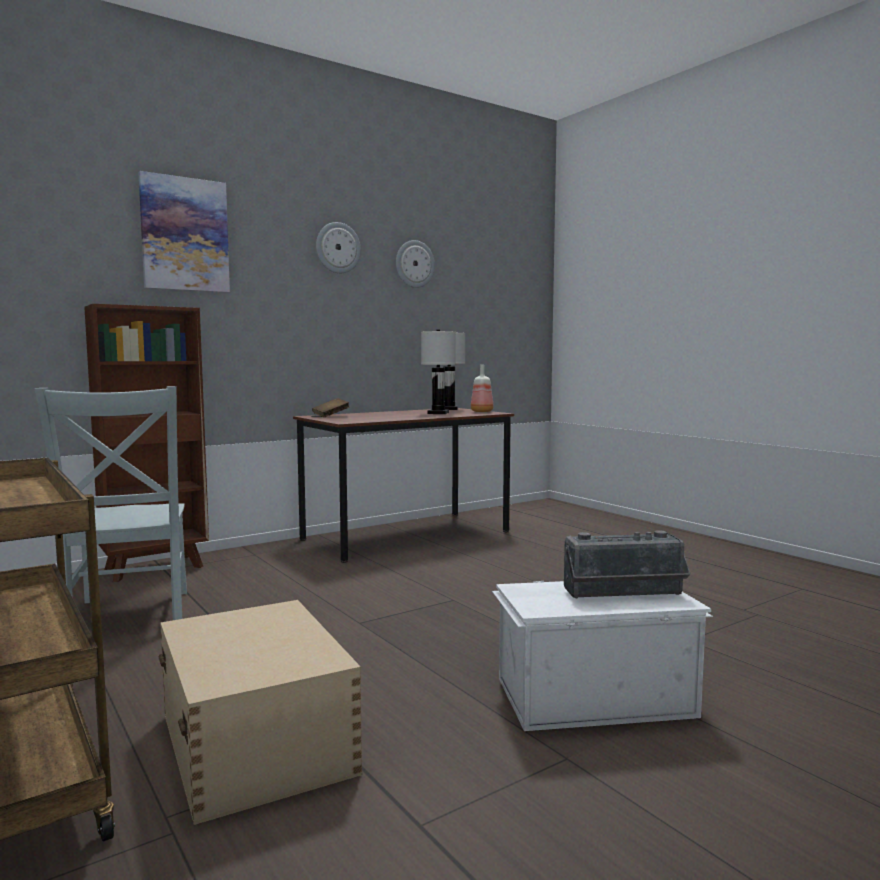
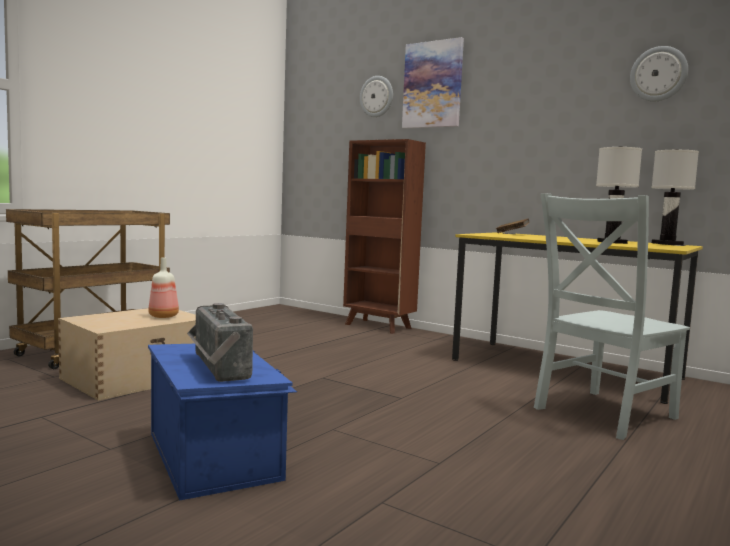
camera: 70 degrees right, 0 degrees up
(128, 617) = (291, 335): grey chair -> grey chair (601, 414)
(338, 248) = (561, 72): wall clock -> wall clock (377, 96)
(406, 535) = (565, 369): brown desk -> yellow desk
(481, 411) = (671, 247): bottle -> bottle (164, 316)
(592, 696) = (215, 455): white storage box -> blue storage box

